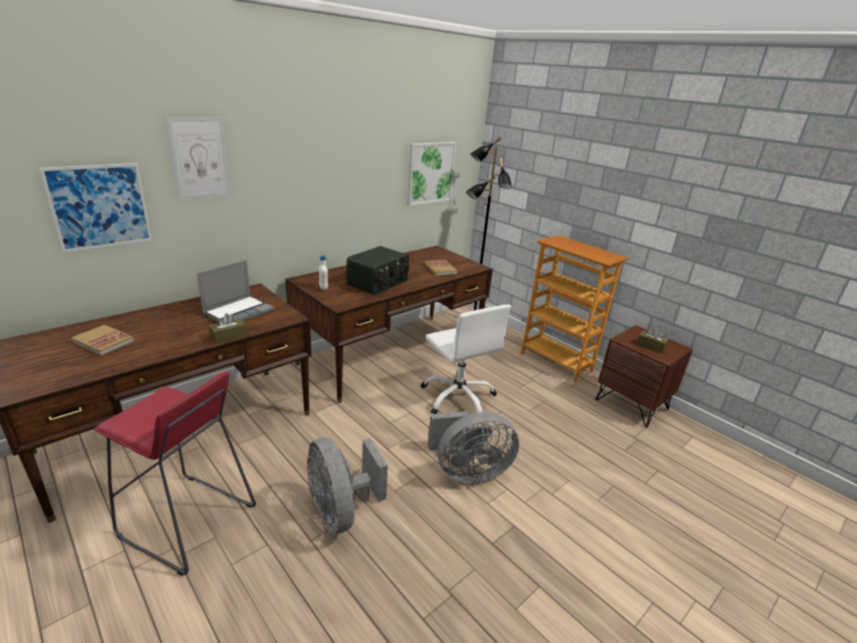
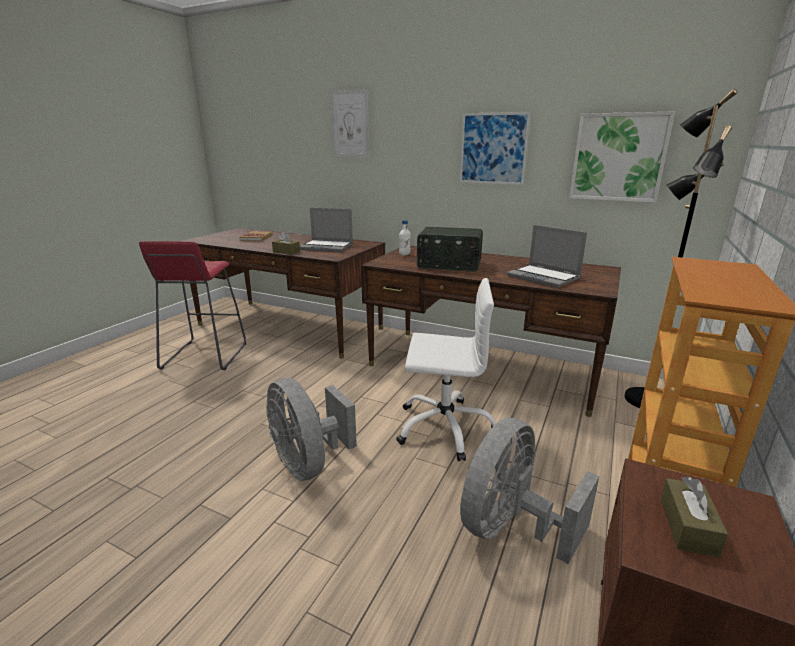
camera: 70 degrees right, 5 degrees down
(100, 206) = (293, 155): picture -> picture (493, 149)
(341, 511) = (227, 404): grey fan -> grey fan (511, 528)
(440, 269) = (544, 277): book -> laptop
(458, 397) = (445, 427): white office chair -> white office chair turned 120 degrees counterclockwise

